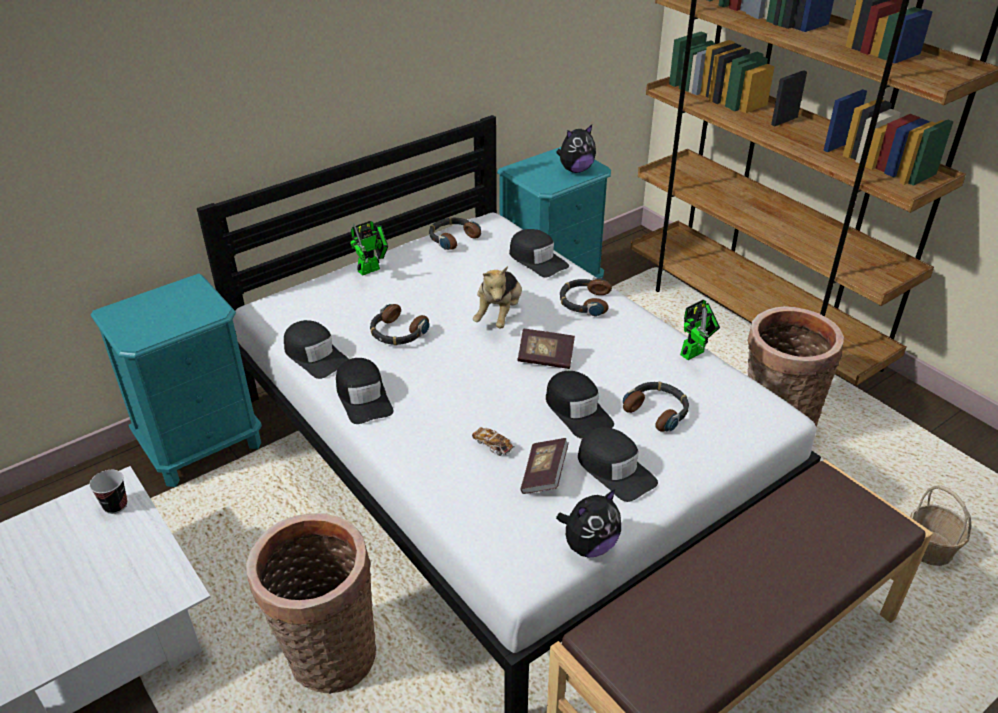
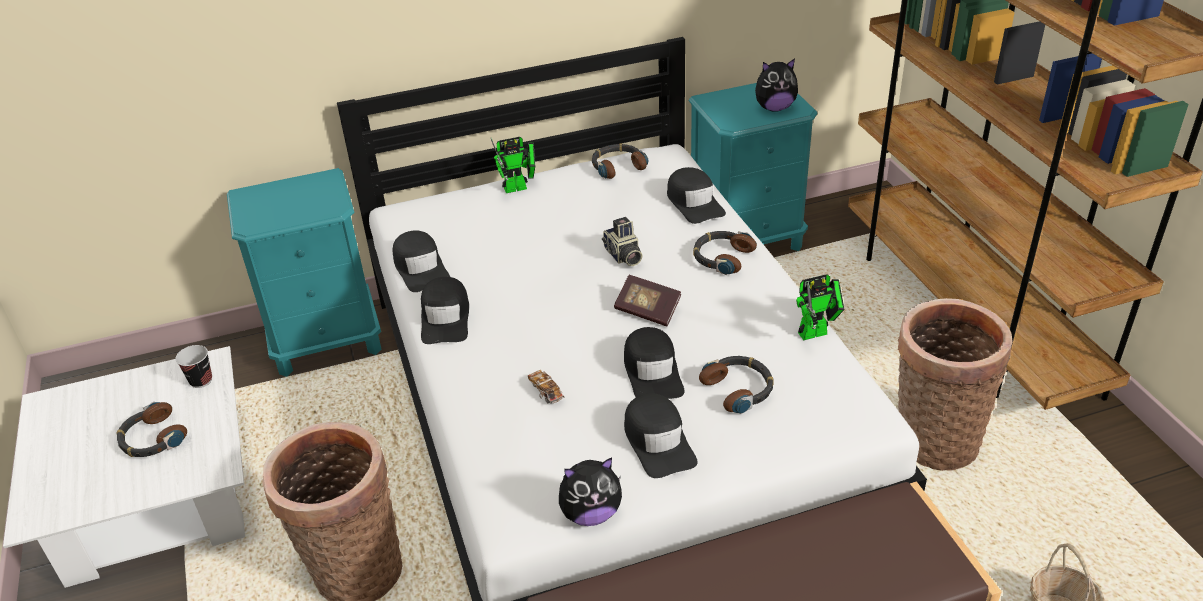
camera: 20 degrees right, 0 degrees up
(397, 333) = (511, 258): headphones -> headphones (152, 438)
(499, 314) = (623, 256): plush toy -> camera
(544, 475) = (582, 432): book -> none

